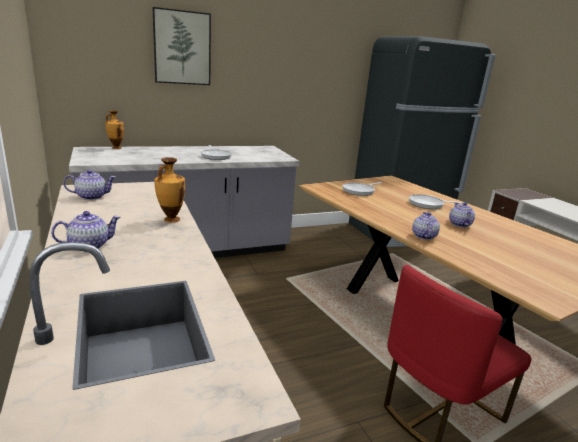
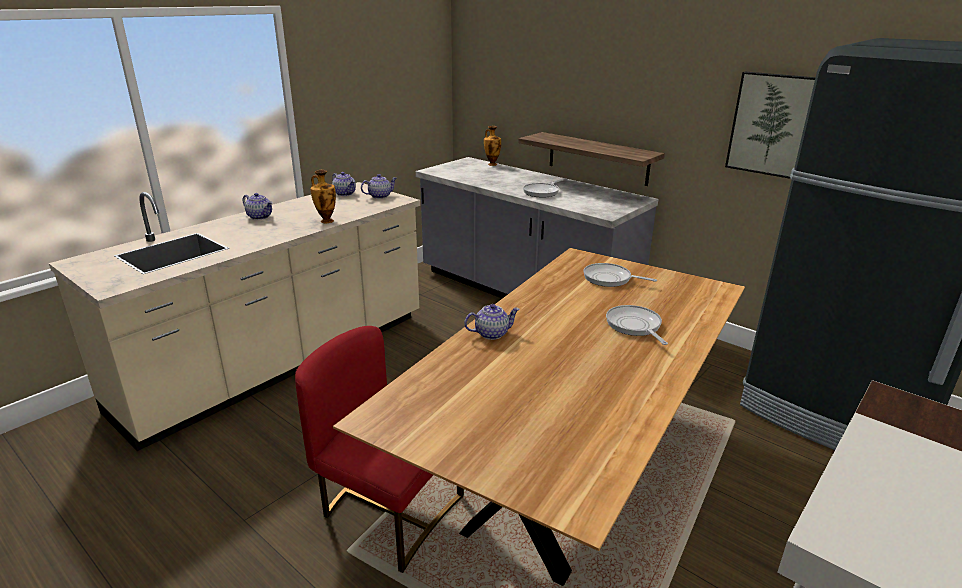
camera: 65 degrees right, 5 degrees up
(182, 48) = (563, 62): picture -> picture (774, 125)
(222, 125) = (597, 158): none -> shelf
(459, 224) = (577, 354): teapot -> teapot (380, 196)

